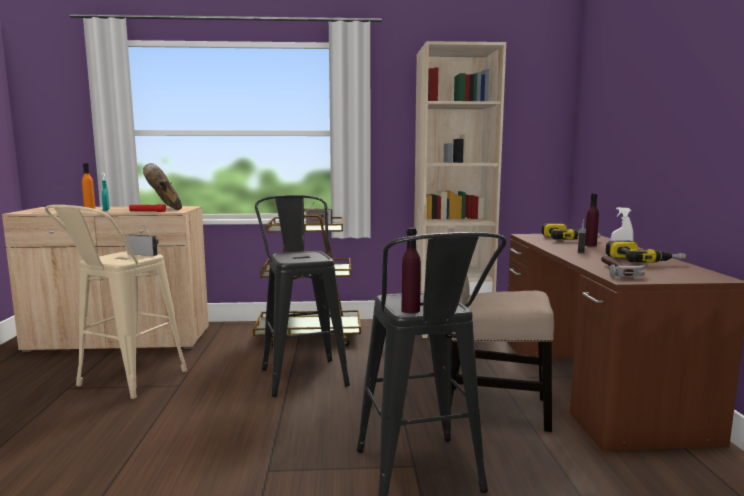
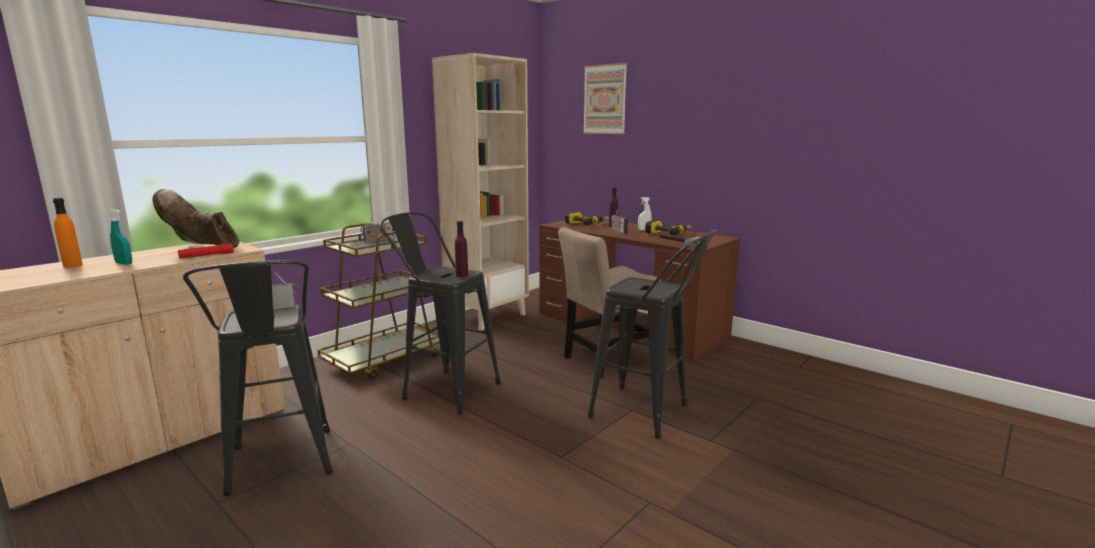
camera: 45 degrees left, 5 degrees up
(124, 382) = (280, 468): beige stool -> black stool
(410, 310) = (658, 293): purple bottle -> purple bottle (462, 275)
(623, 82) = (605, 99): none -> picture

